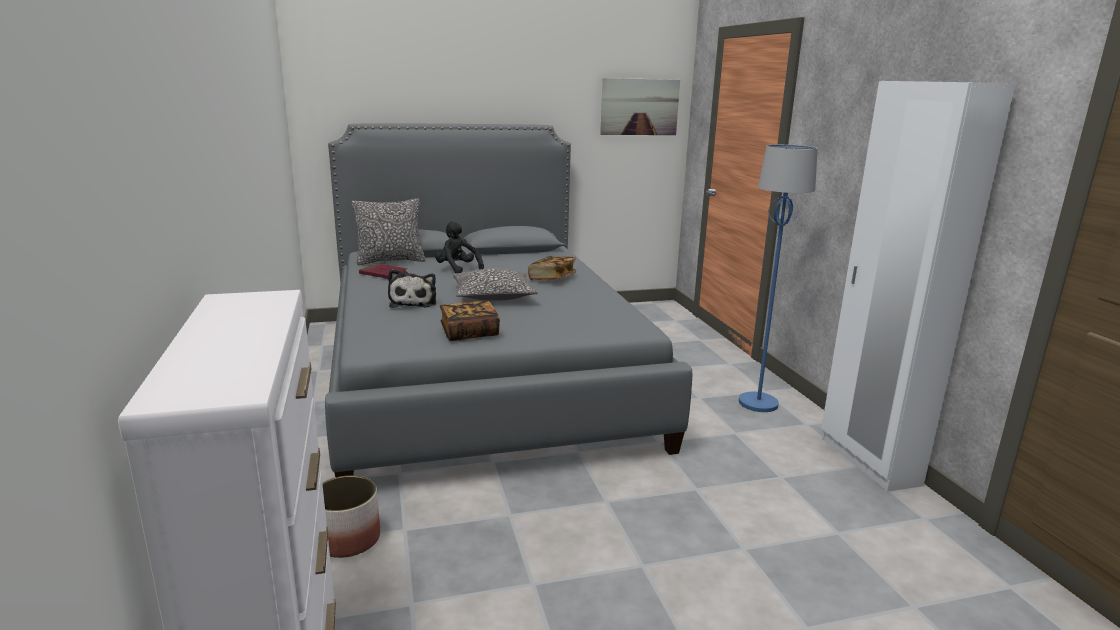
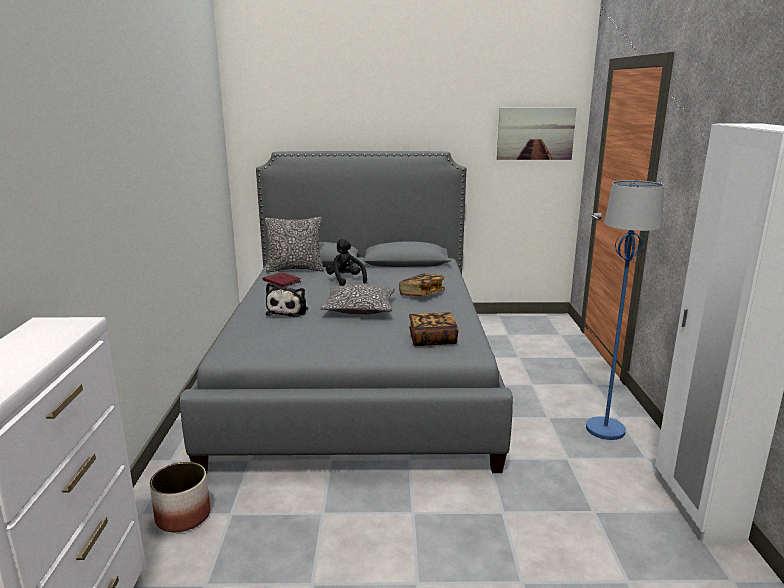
camera: 15 degrees right, 0 degrees up
(469, 333) = (316, 345): book -> book (432, 340)

